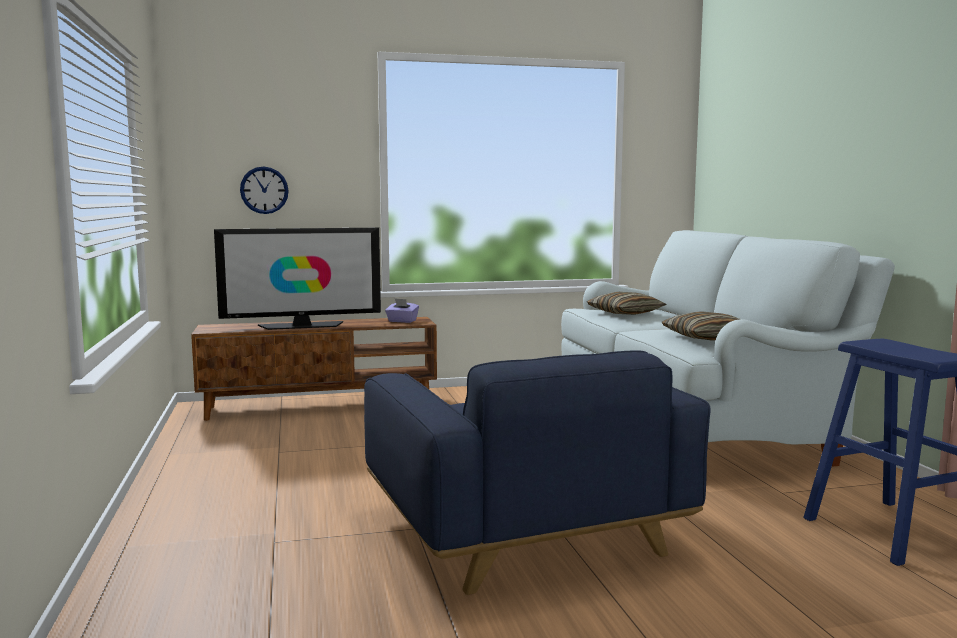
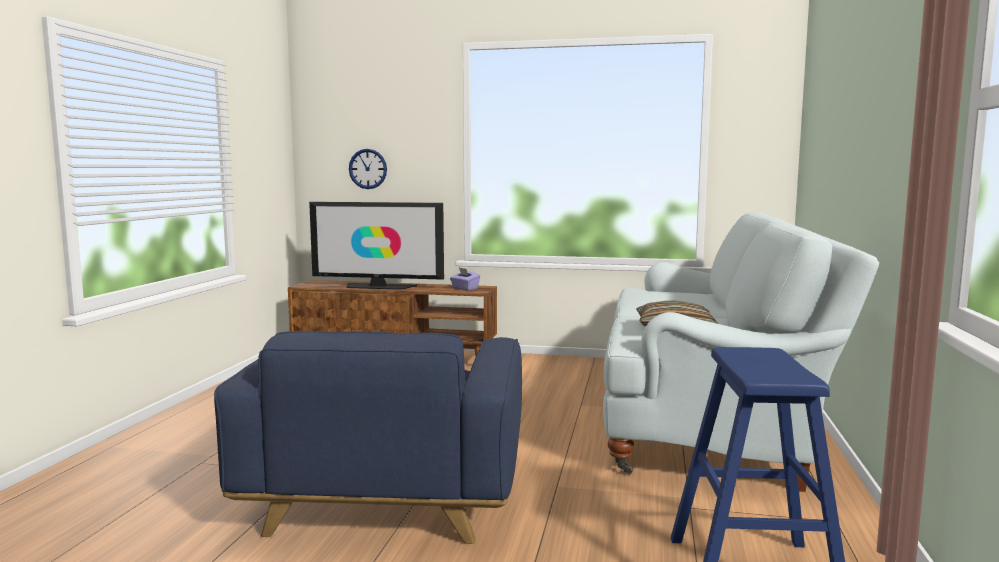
camera: 25 degrees right, 0 degrees up
(625, 313) = (660, 296): pillow -> none

